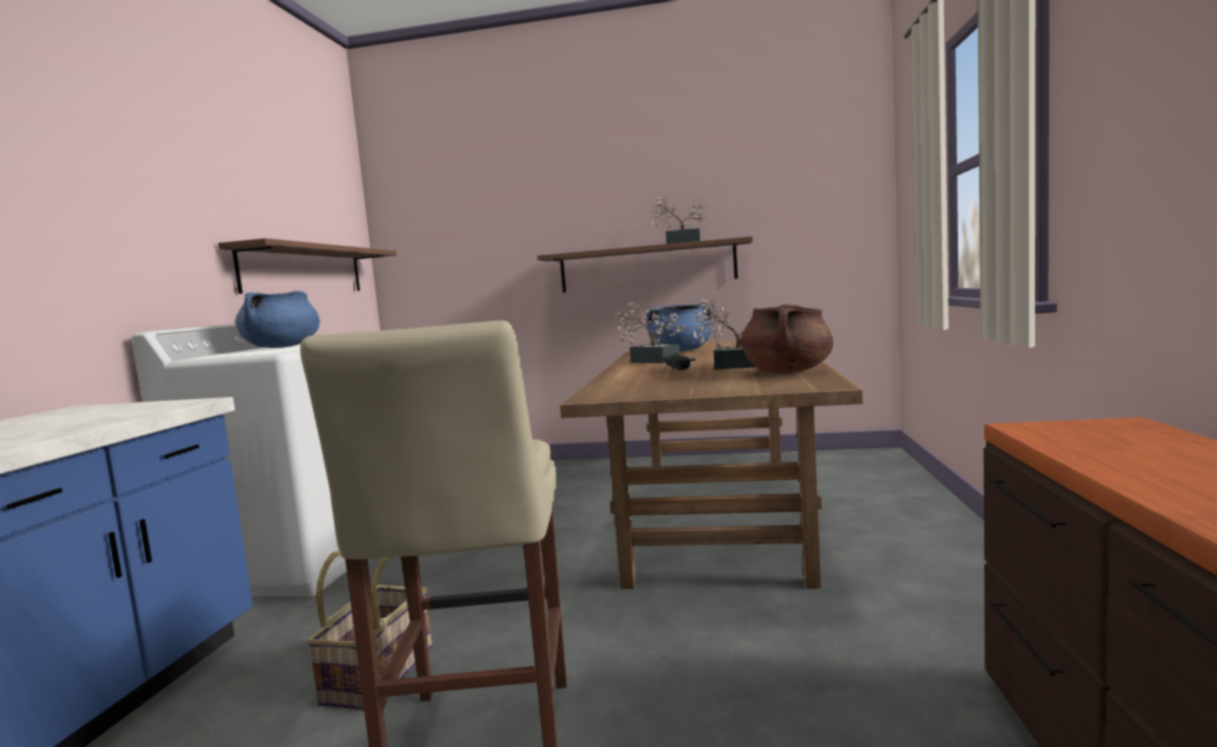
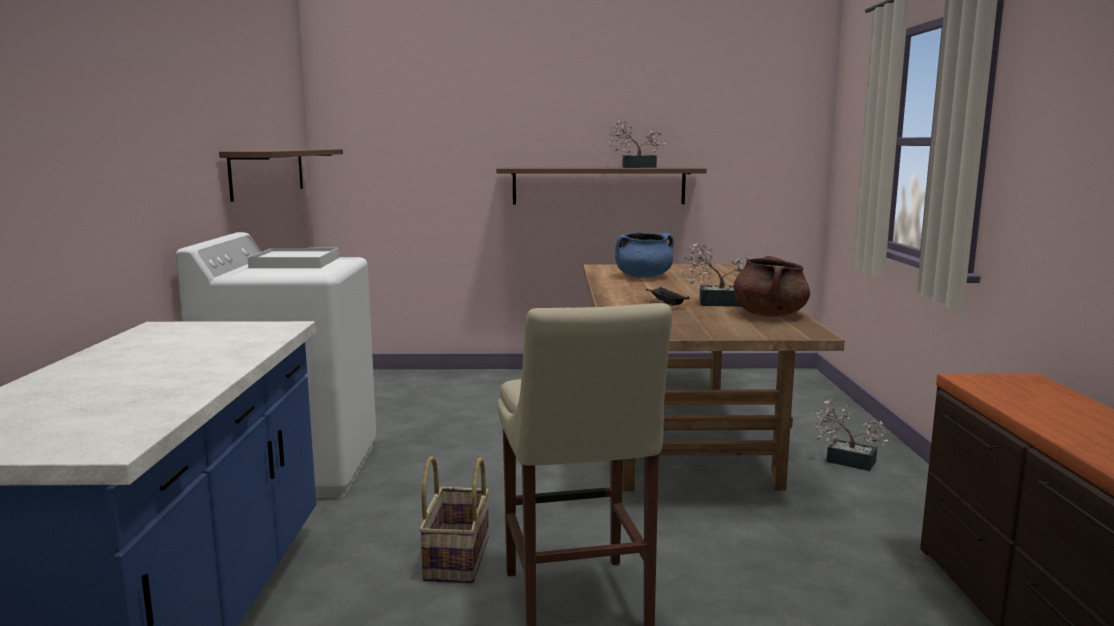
camera: 10 degrees left, 5 degrees up
(282, 347) = (295, 263): blue cooking pot -> white tray
(651, 361) = (628, 288): potted plant -> potted plant (845, 460)

